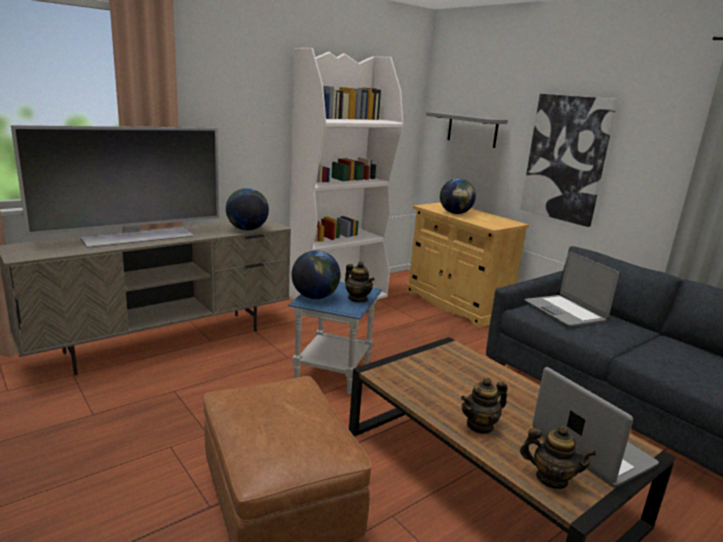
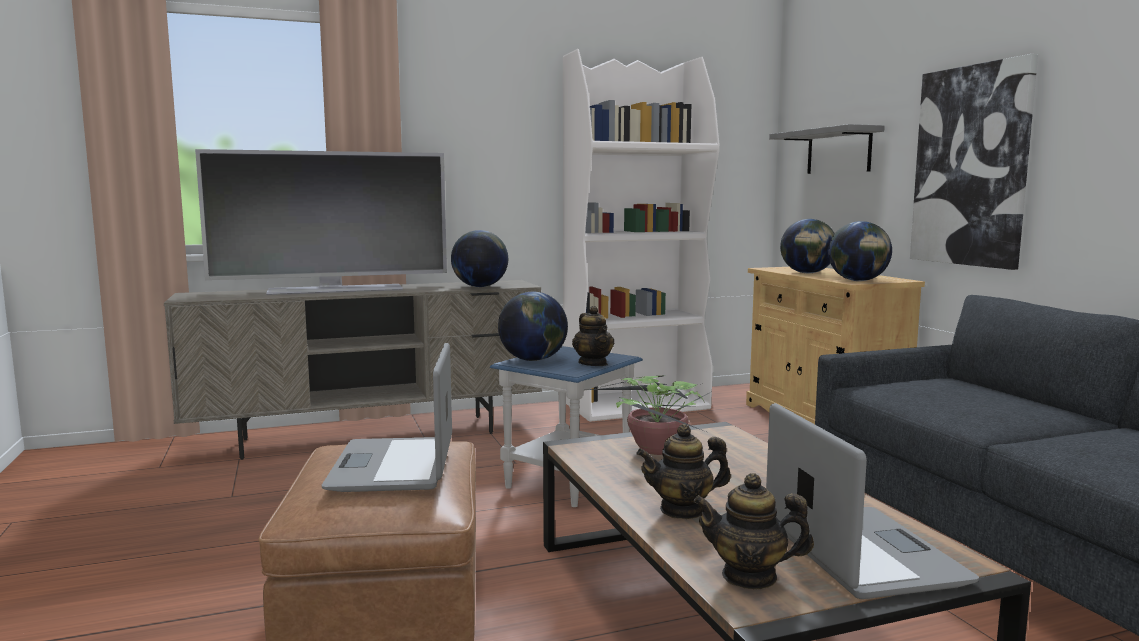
camera: 20 degrees right, 10 degrees down
(431, 371) = (658, 452): none -> potted plant
(493, 225) = (858, 281): none -> globe
(551, 479) = (749, 576): teapot -> teapot turned 150 degrees clockwise
(564, 311) = (937, 390): laptop -> laptop (394, 466)

